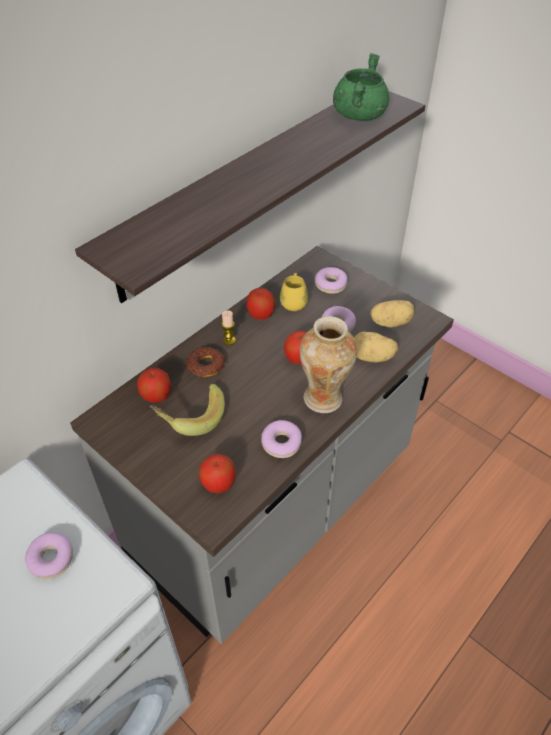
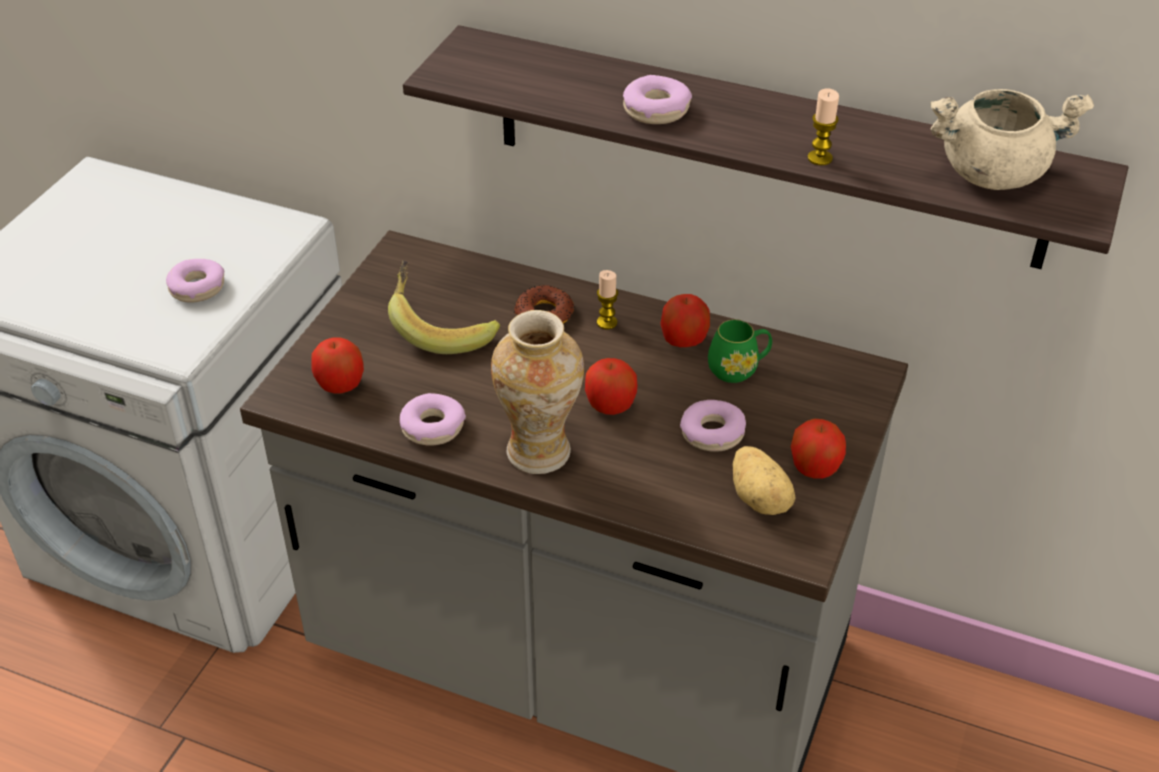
camera: 70 degrees right, 5 degrees down
(156, 395) = (464, 285): apple -> apple (815, 468)
(293, 301) = (738, 369): yellow mug -> green mug
(320, 155) = (820, 158): none -> candle
(330, 284) = (810, 403): donut -> donut (656, 110)
(359, 114) = (992, 173): green cooking pot -> beige cooking pot
(371, 357) = (659, 491): potato -> none

